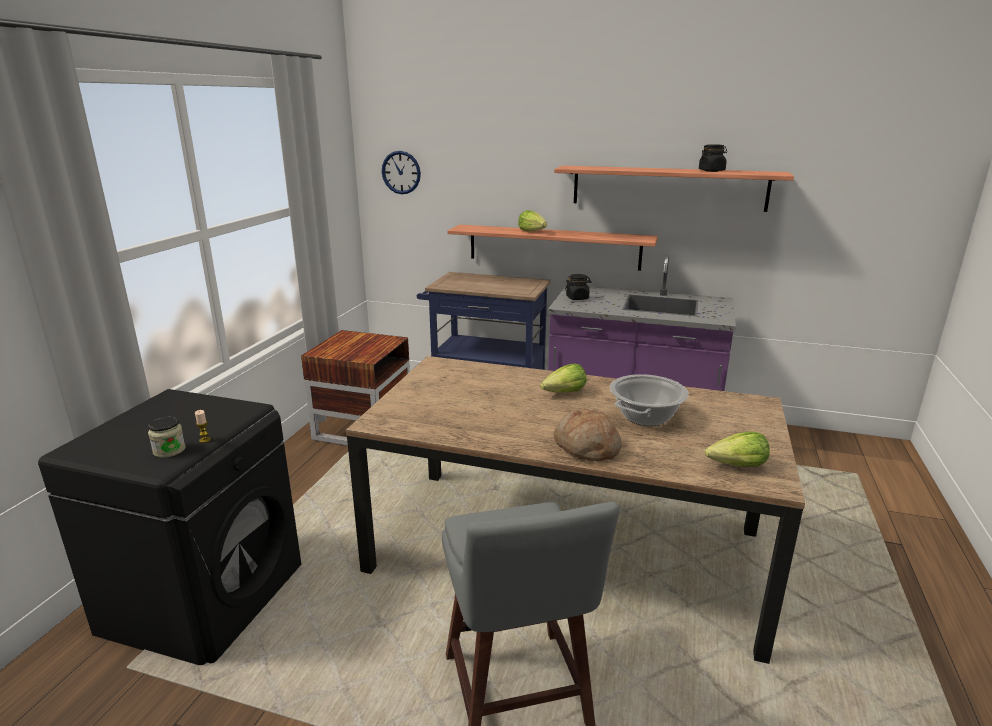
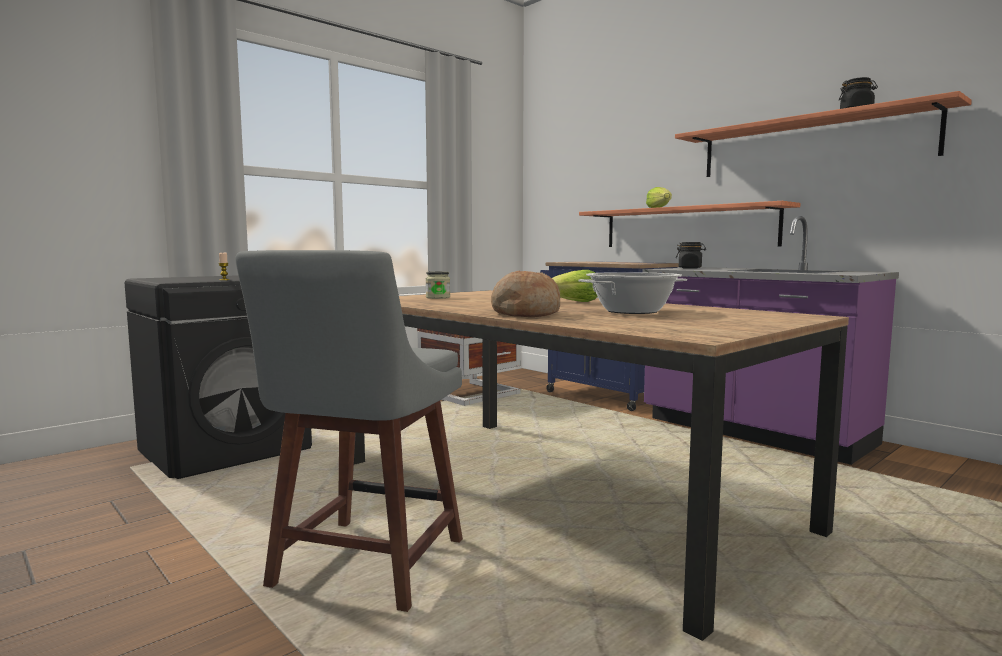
camera: 30 degrees right, 15 degrees down
(169, 450) = (194, 280): jar -> jar (438, 297)
(401, 172) = (555, 169): wall clock -> none
(738, 466) = (677, 329): lettuce -> none

